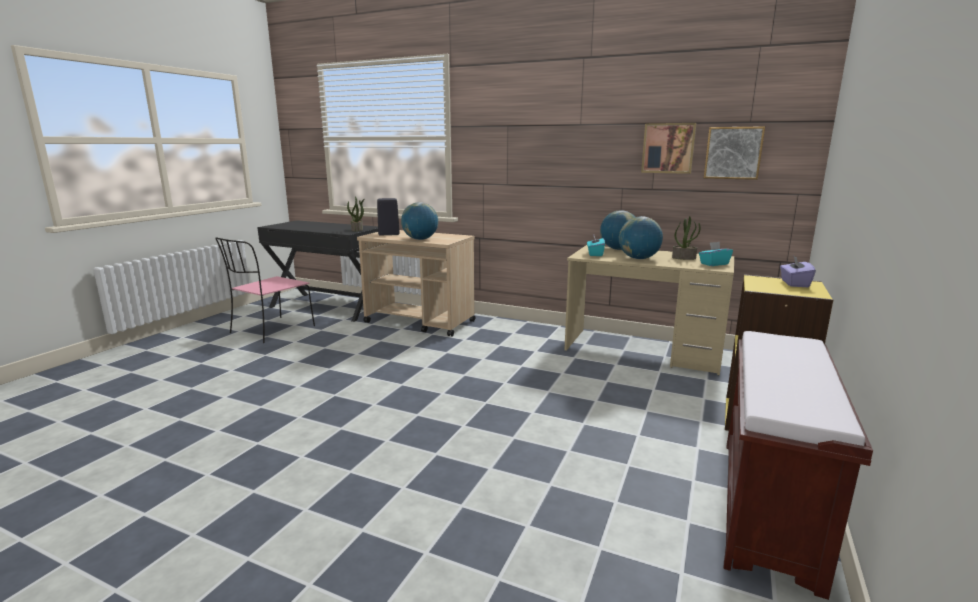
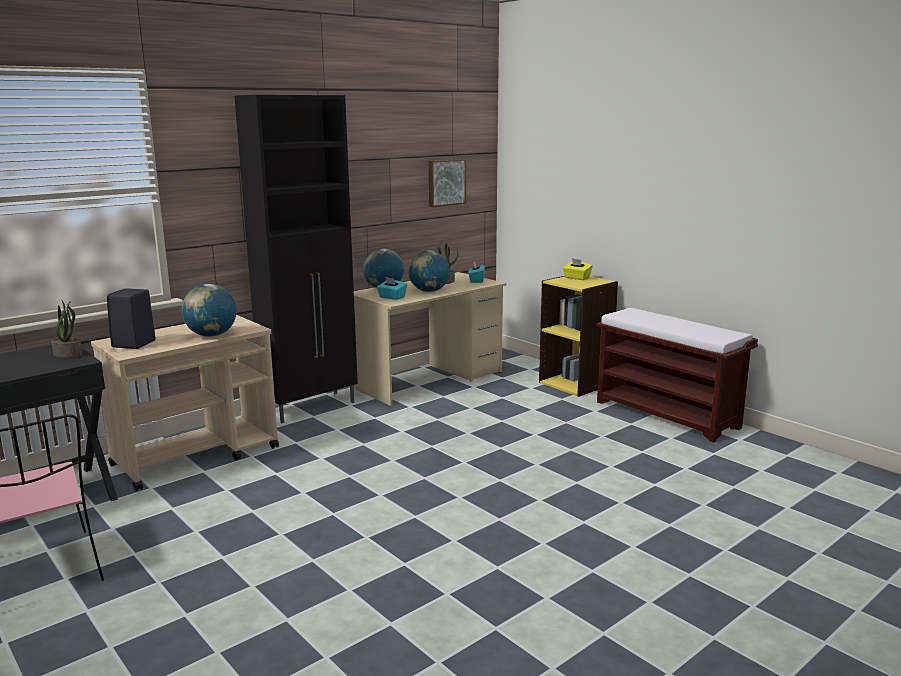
camera: 65 degrees left, 0 degrees up
(528, 328) = (311, 407): none -> black cabinet
(668, 148) = (401, 182): picture -> none
(794, 283) = (576, 278): purple tissue box -> yellow tissue box

